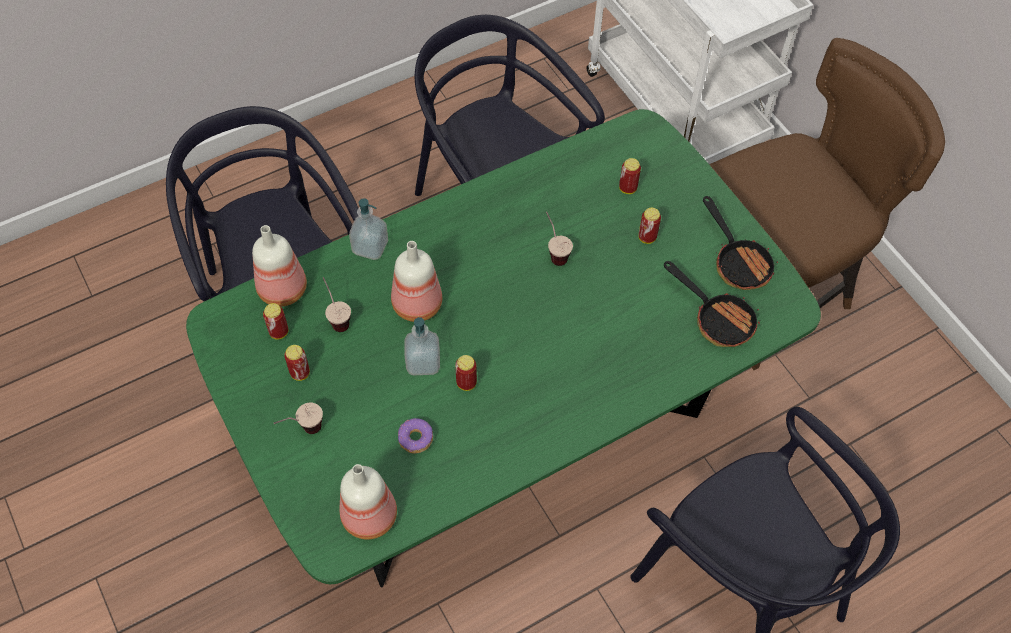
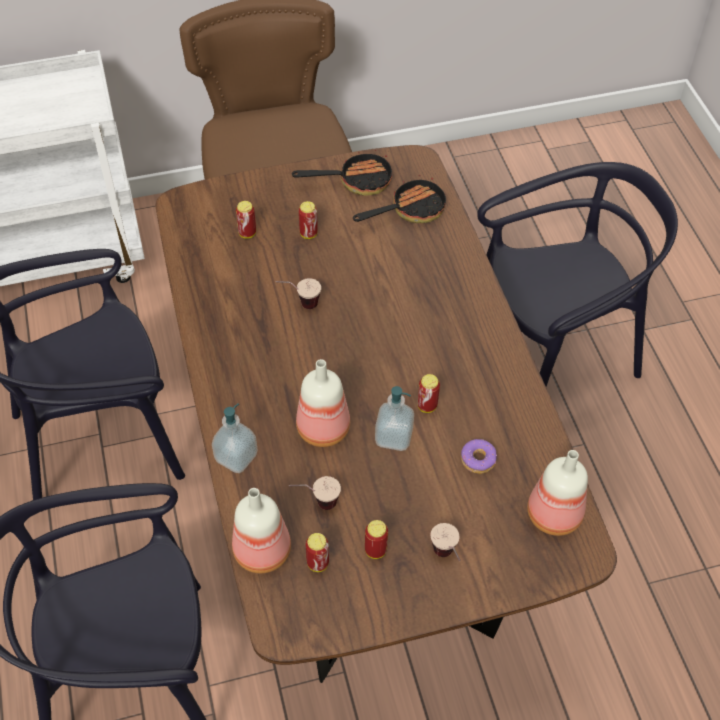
camera: 75 degrees left, 5 degrees down
(503, 431) = (356, 493): green dining table -> brown dining table

